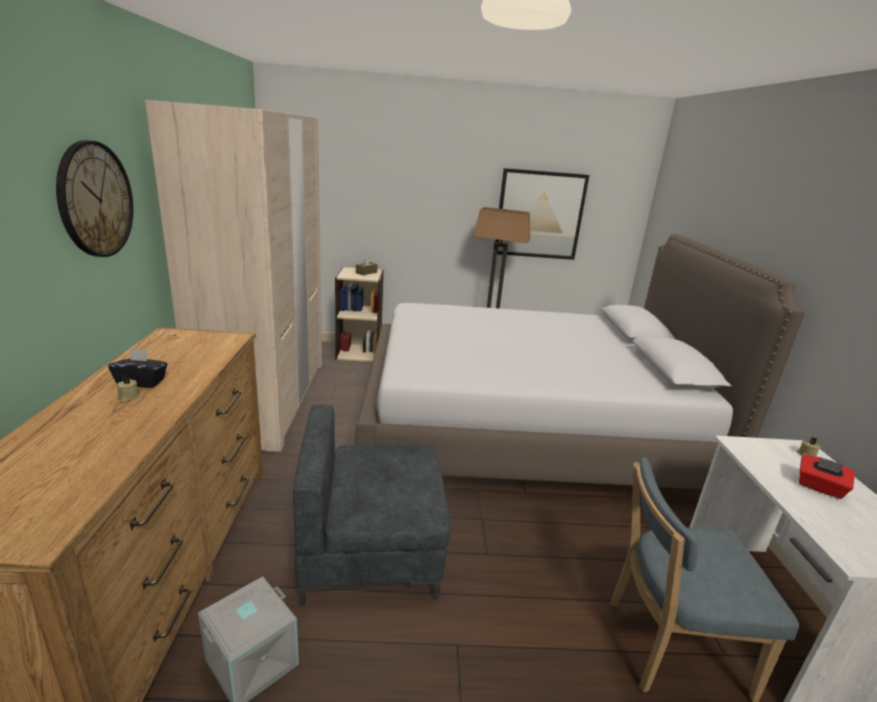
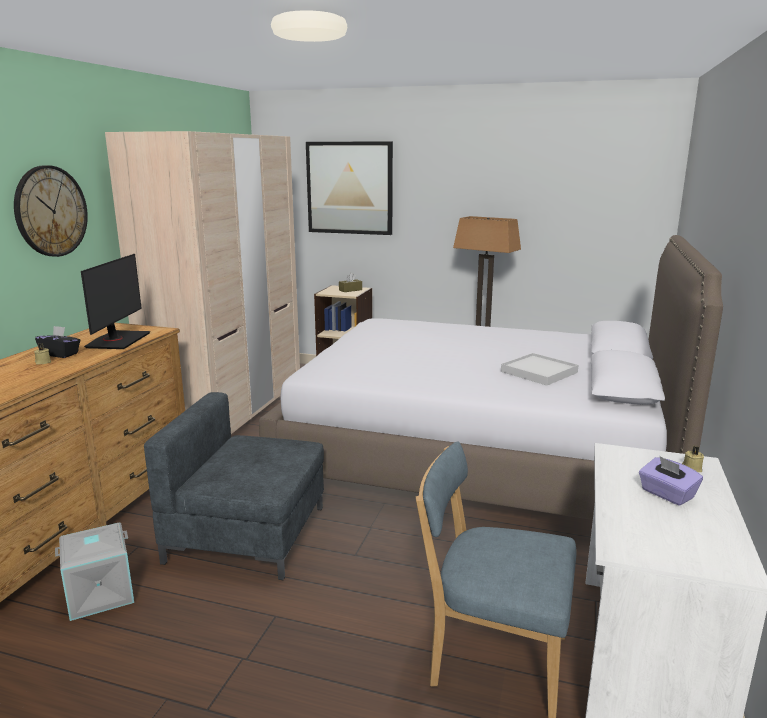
camera: 20 degrees right, 5 degrees down
(198, 355) = (117, 340): none -> monitor
(539, 215) = (540, 223): picture -> picture (350, 188)
(599, 359) = (539, 372): none -> white tray
(819, 487) = (666, 494): red tissue box -> purple tissue box

